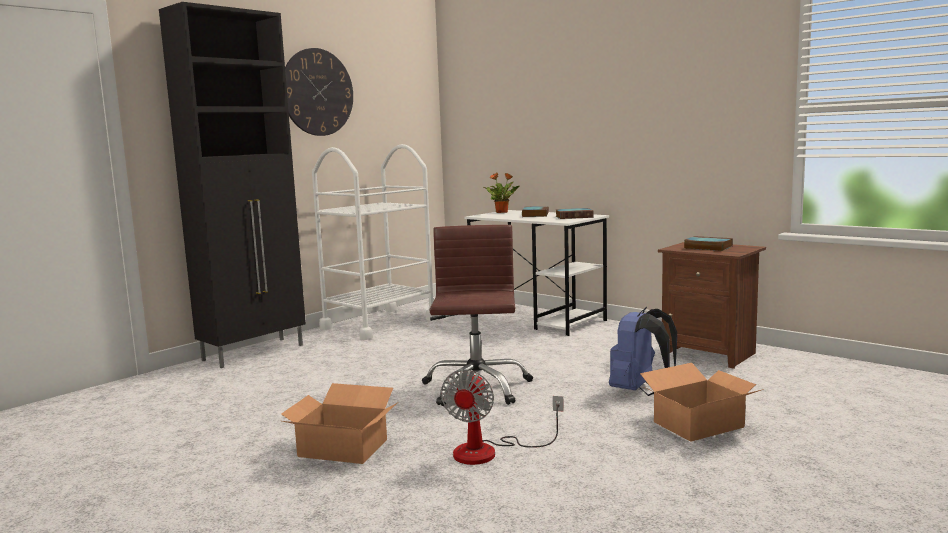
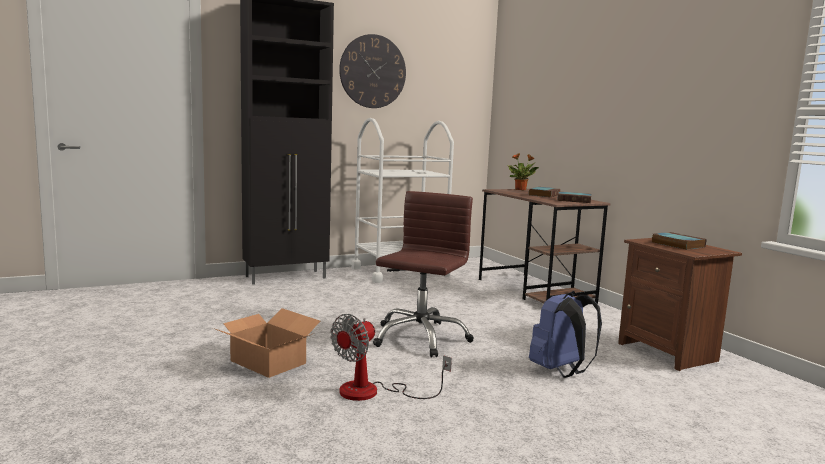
camera: 20 degrees right, 0 degrees up
(538, 319) = (535, 291): white desk -> brown desk
(699, 425) = (586, 415): cardboard box -> none

